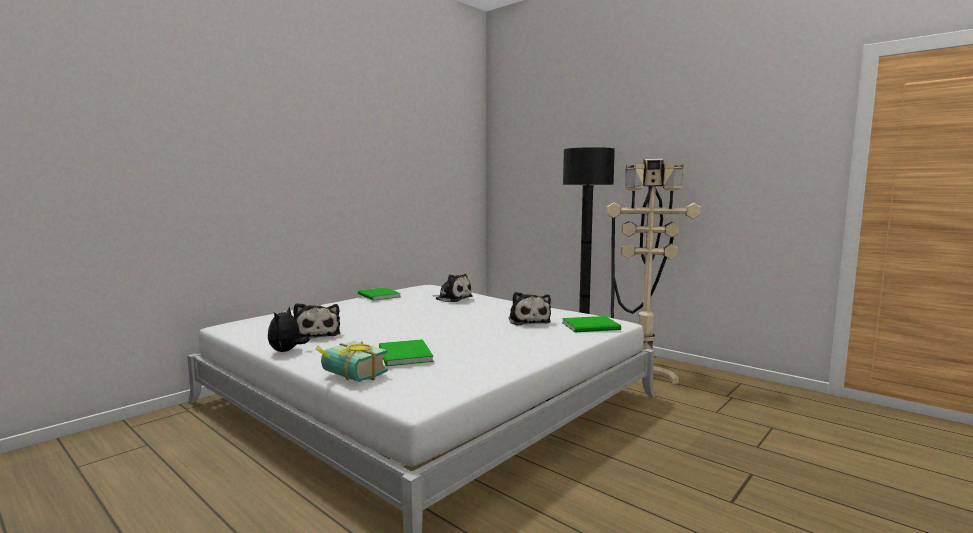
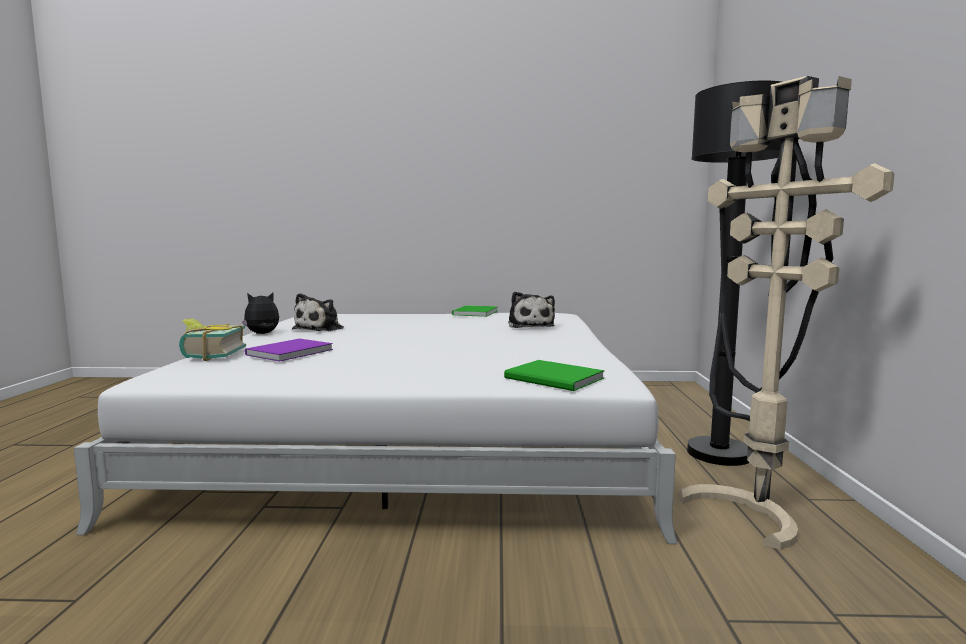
camera: 50 degrees right, 0 degrees up
(403, 355) = (287, 352): green book -> purple book
(528, 321) = (512, 357): plush toy -> none

